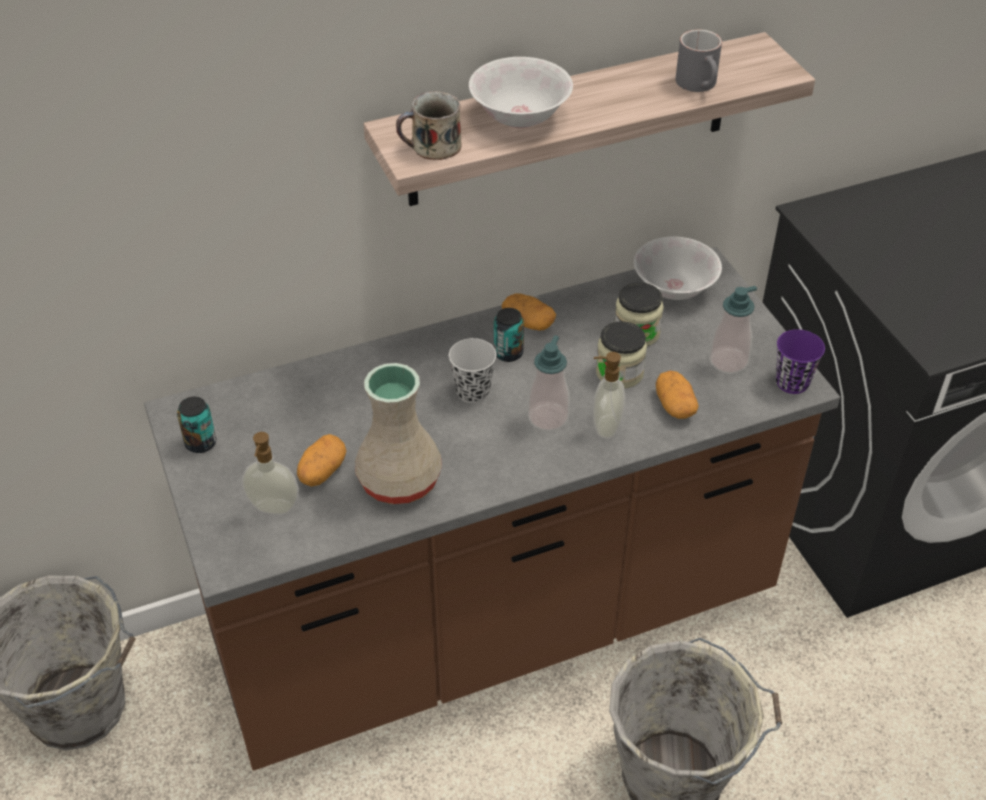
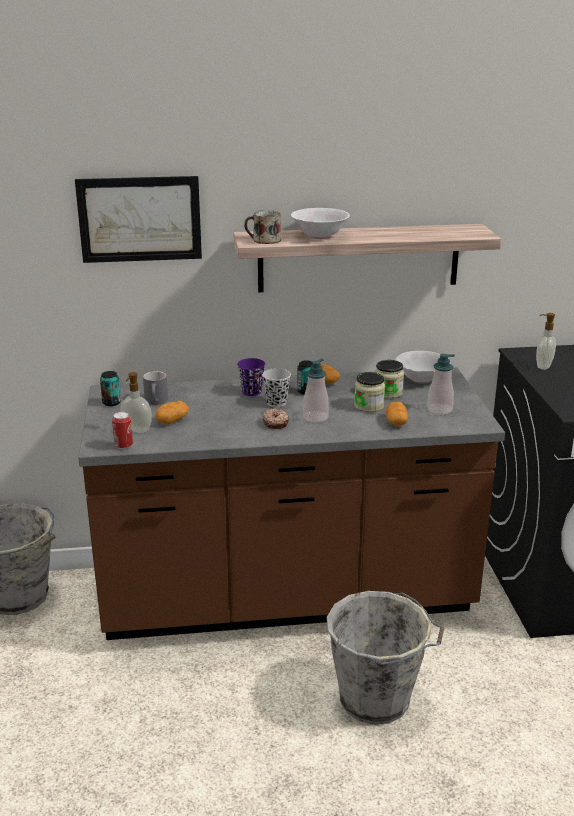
camera: 15 degrees right, 20 degrees down
(197, 134) = (140, 219): none -> picture
(268, 553) = (123, 446): none -> can
(401, 480) = (215, 429): beige vase -> none
(491, 443) = (276, 423): none -> donut
(605, 426) = (348, 425): soap dispenser -> soap dispenser (542, 366)
(700, 85) = (430, 235): grey mug -> grey mug (156, 402)
(792, 382) = (476, 422): purple cup -> purple cup (251, 392)

